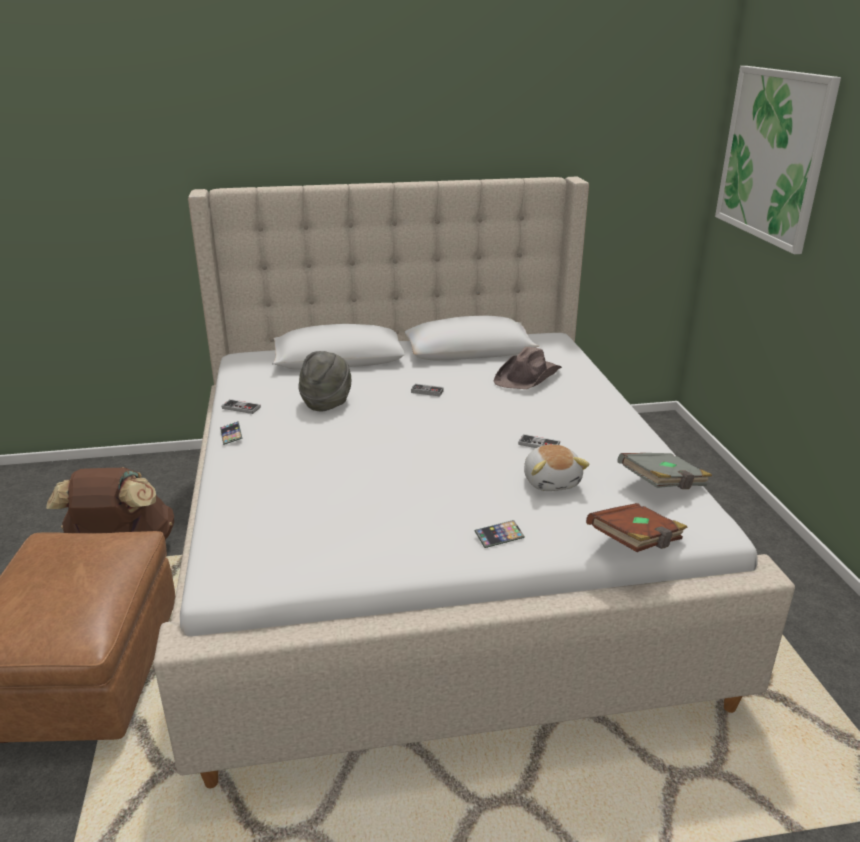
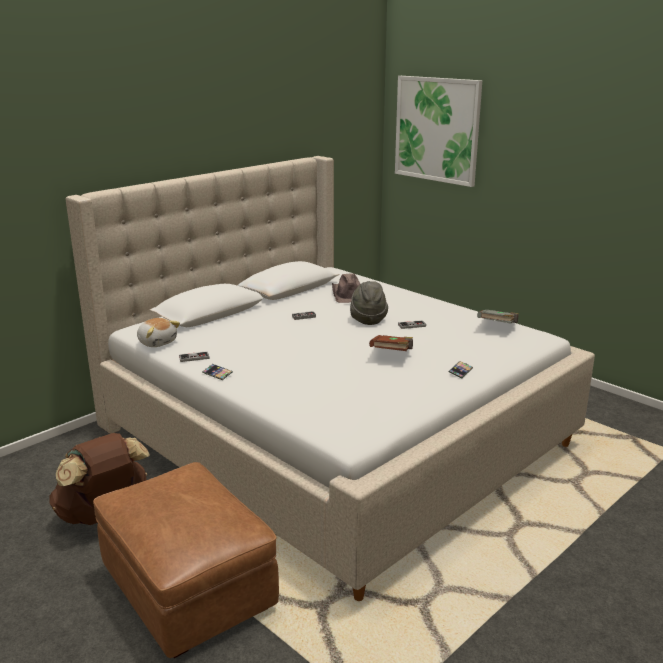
camera: 35 degrees left, 5 degrees down
(326, 402) = (249, 339): grey hat -> grey hat (368, 319)
(552, 481) = (445, 340): plush toy -> plush toy (157, 342)
(636, 543) = (524, 353): brown book -> brown book (392, 353)

